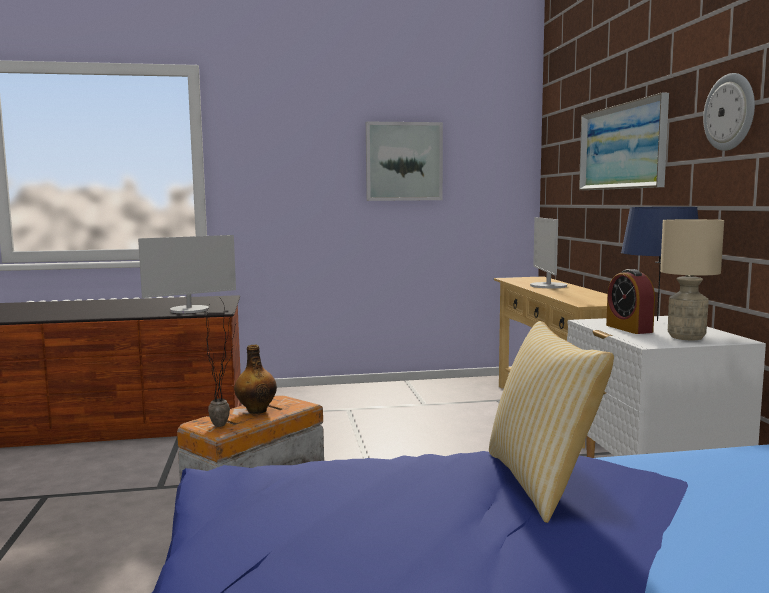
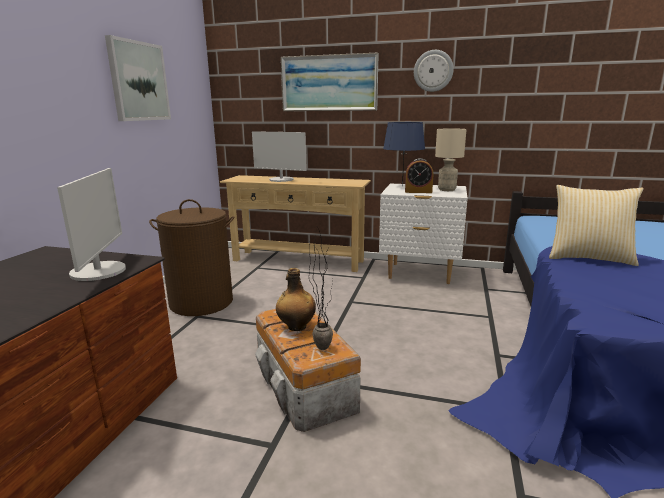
camera: 65 degrees left, 10 degrees up
(378, 403) = (202, 302): none -> brown laundry basket

